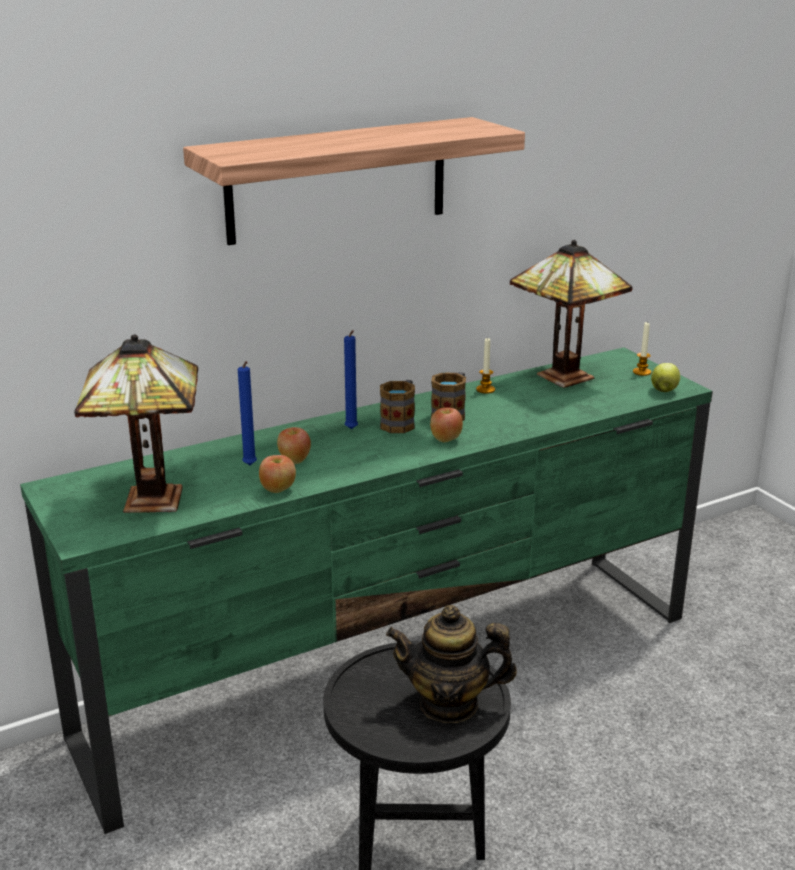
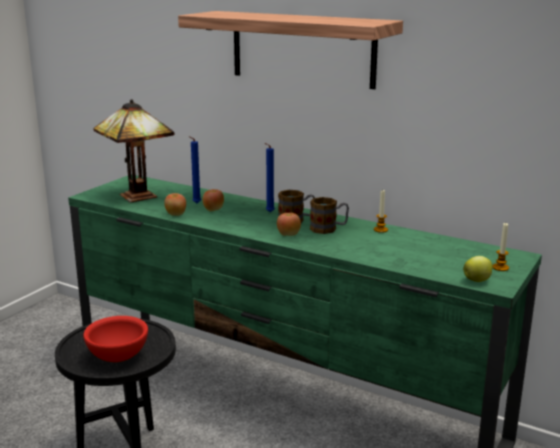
camera: 60 degrees right, 5 degrees down
(449, 704) = (117, 357): teapot -> red bowl
(560, 376) = (442, 245): table lamp -> none

